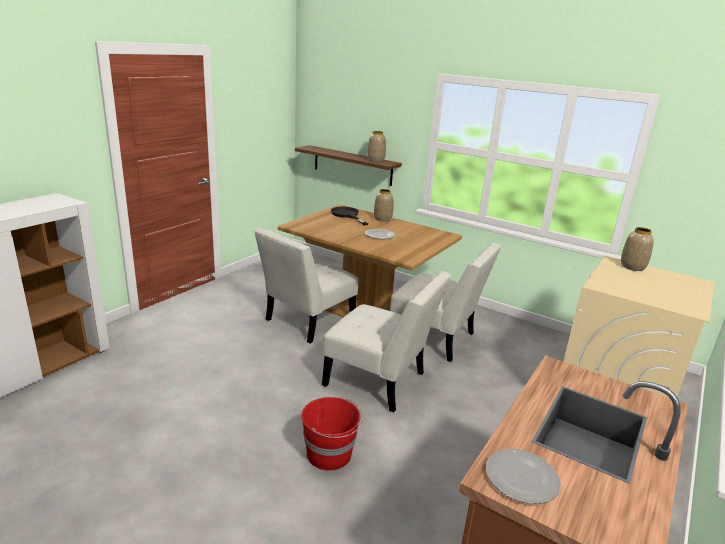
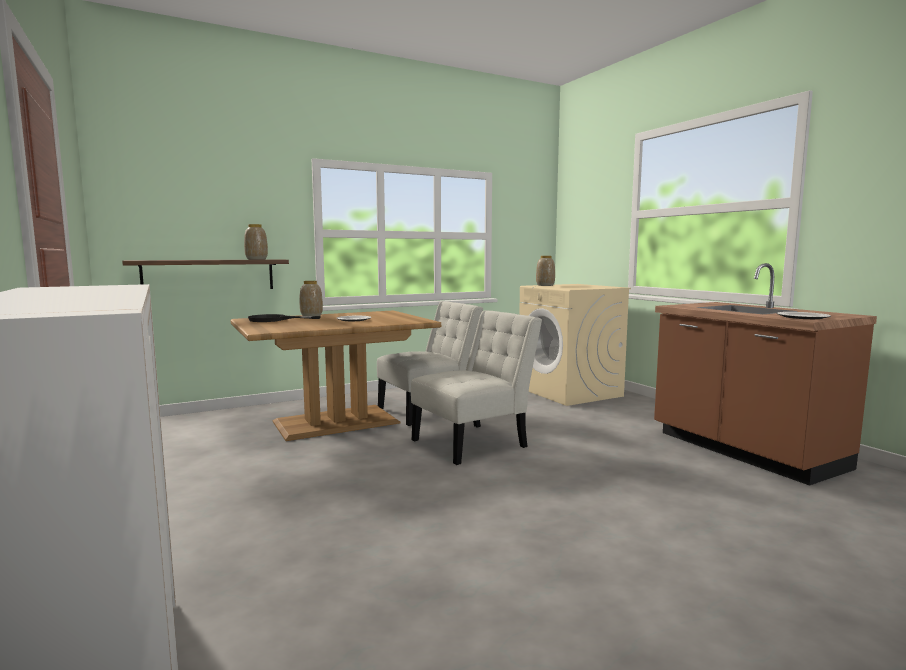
camera: 60 degrees left, 15 degrees down
(306, 322) = (318, 450): white chair -> none
(330, 454) = (571, 482): red bucket -> none

